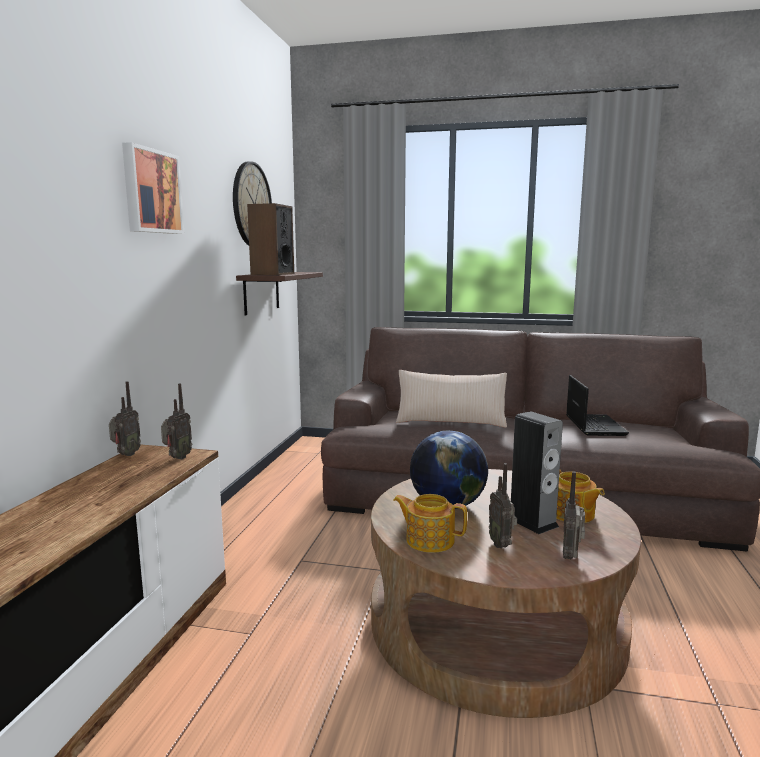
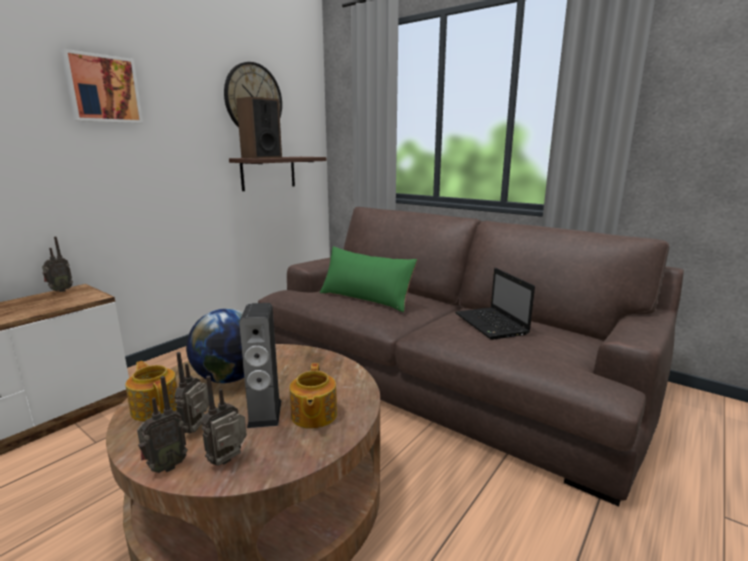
camera: 25 degrees right, 5 degrees up
(177, 458) = (79, 298): radio -> radio (165, 467)
(450, 421) = (366, 298): beige pillow -> green pillow
(593, 425) = (492, 324): laptop -> laptop turned 135 degrees clockwise

